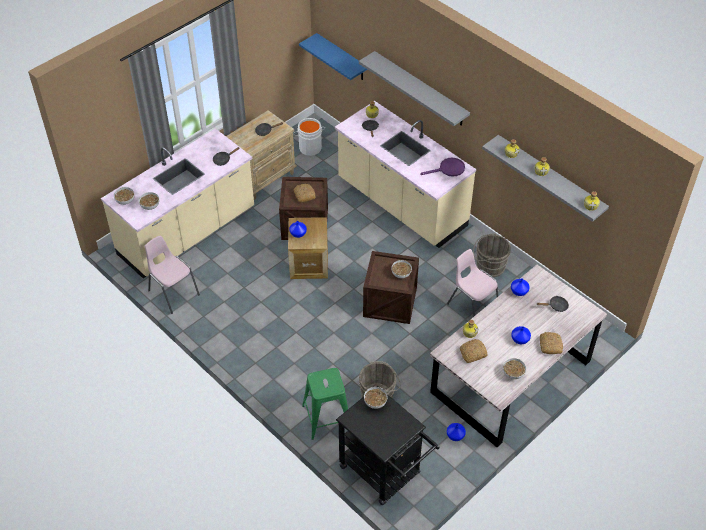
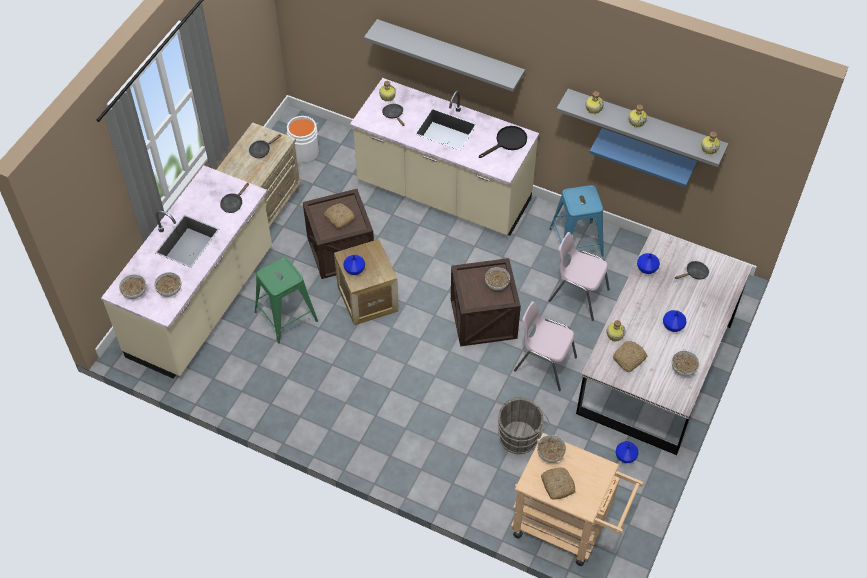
camera: 20 degrees left, 5 degrees up
(173, 292) = (219, 385): pink chair -> pink chair (544, 364)
(326, 417) = (472, 482): green stool -> green stool (285, 316)
(342, 57) = (327, 34): blue shelf -> blue shelf (647, 153)
(385, 474) = (568, 528): black cart -> beige cart
(448, 169) = (508, 142): purple frying pan -> black frying pan
(488, 266) = (575, 242): grey bucket -> blue stool
(550, 345) = (708, 322): bread -> bread (557, 485)

